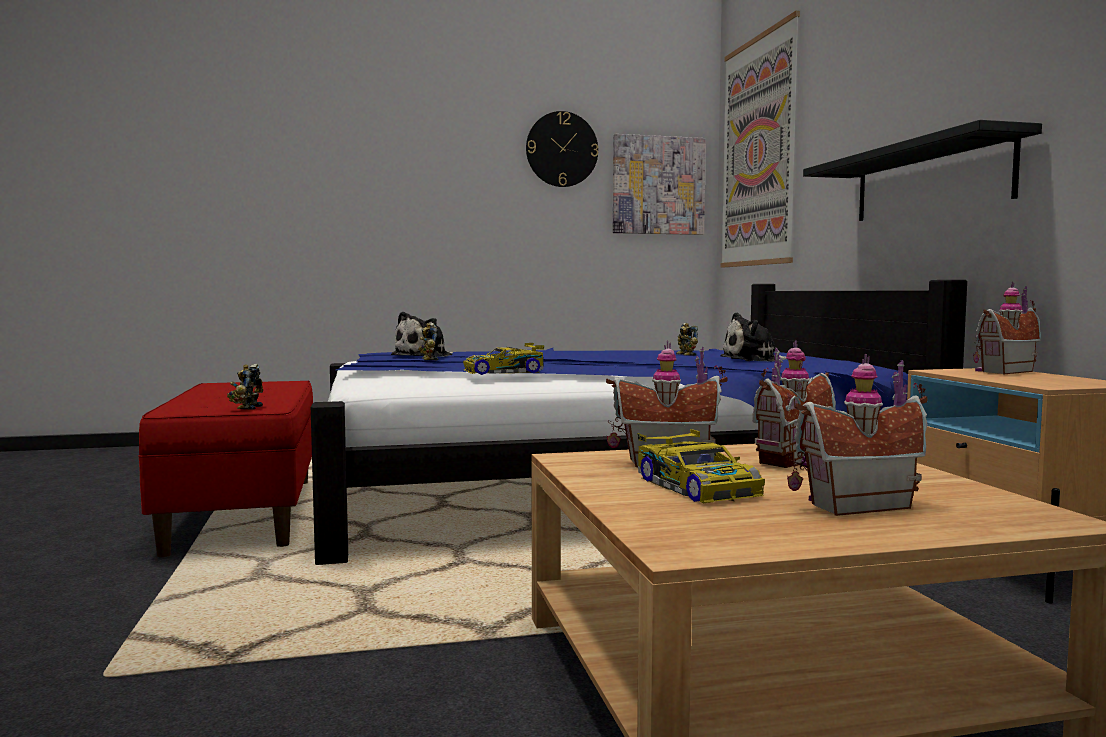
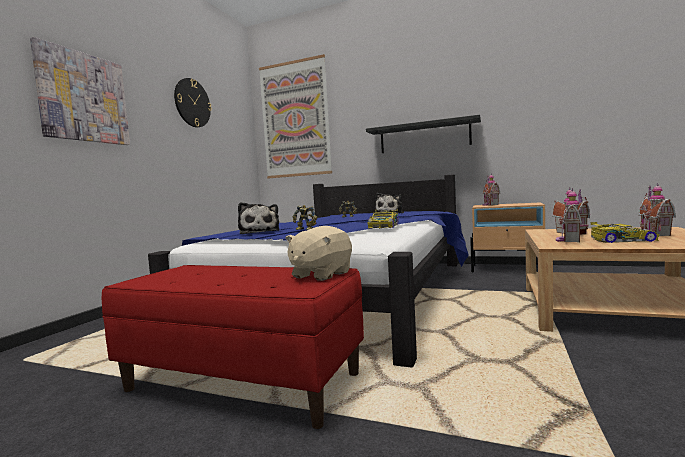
camera: 55 degrees left, 0 degrees up
(246, 407) = (320, 275): toy robot -> beige plush toy
(658, 185) = (235, 132): picture -> picture (83, 97)

